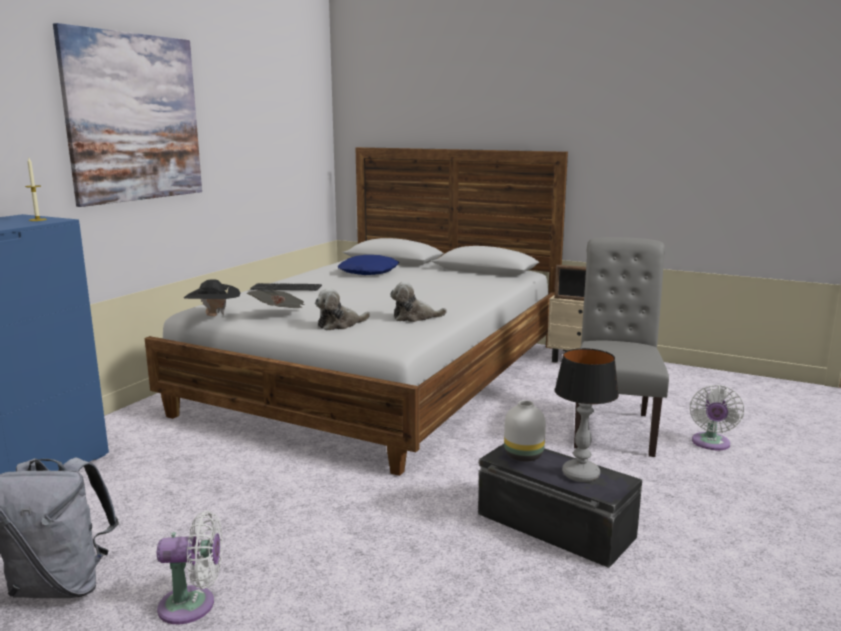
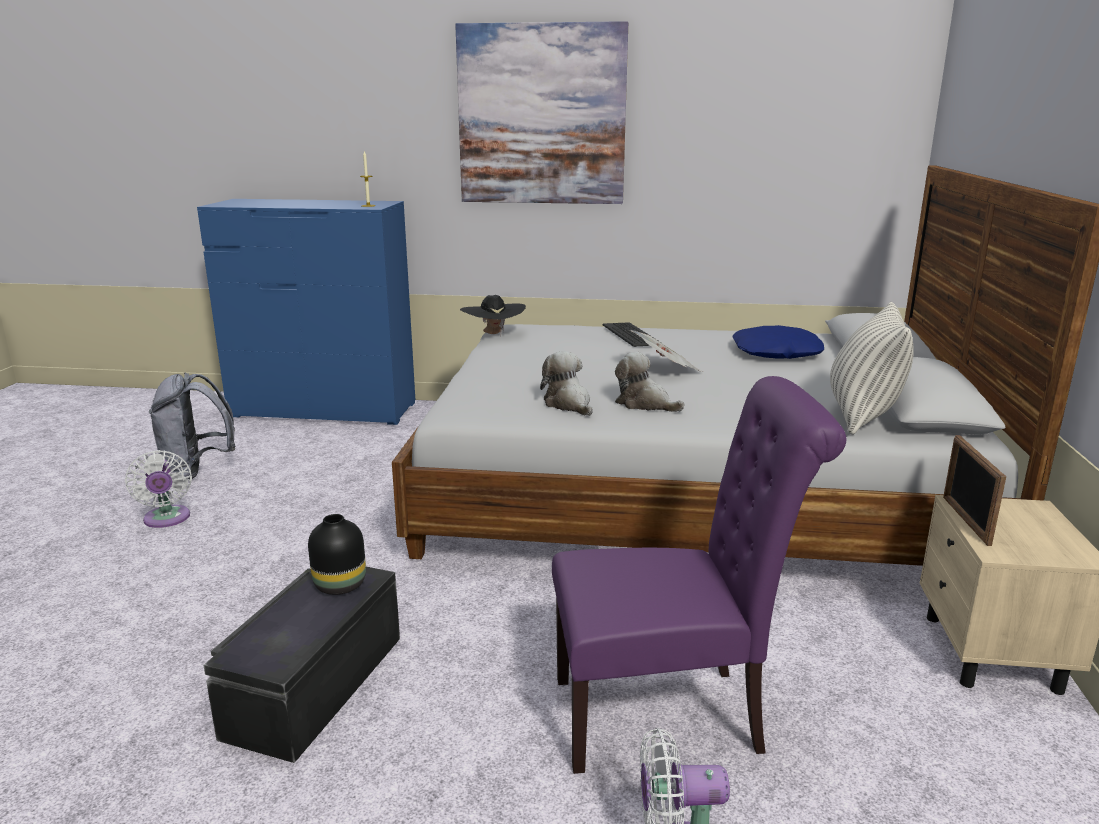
camera: 70 degrees right, 5 degrees up
(279, 314) = (518, 351): newspaper -> newspaper (666, 369)
(340, 325) = (504, 379): plush toy -> plush toy (645, 404)
(489, 278) = (862, 415): none -> pillow
(524, 456) = (339, 586): white vase -> black vase
(580, 474) = (290, 631): table lamp -> none
(613, 427) = (670, 715): grey chair -> purple chair

